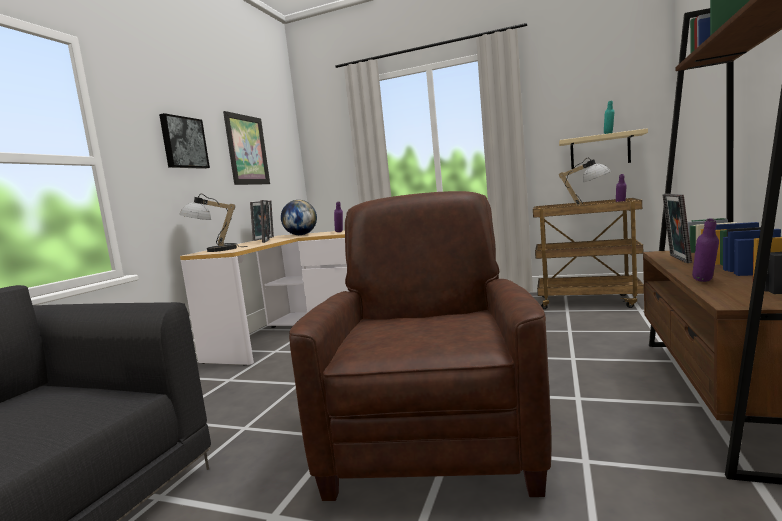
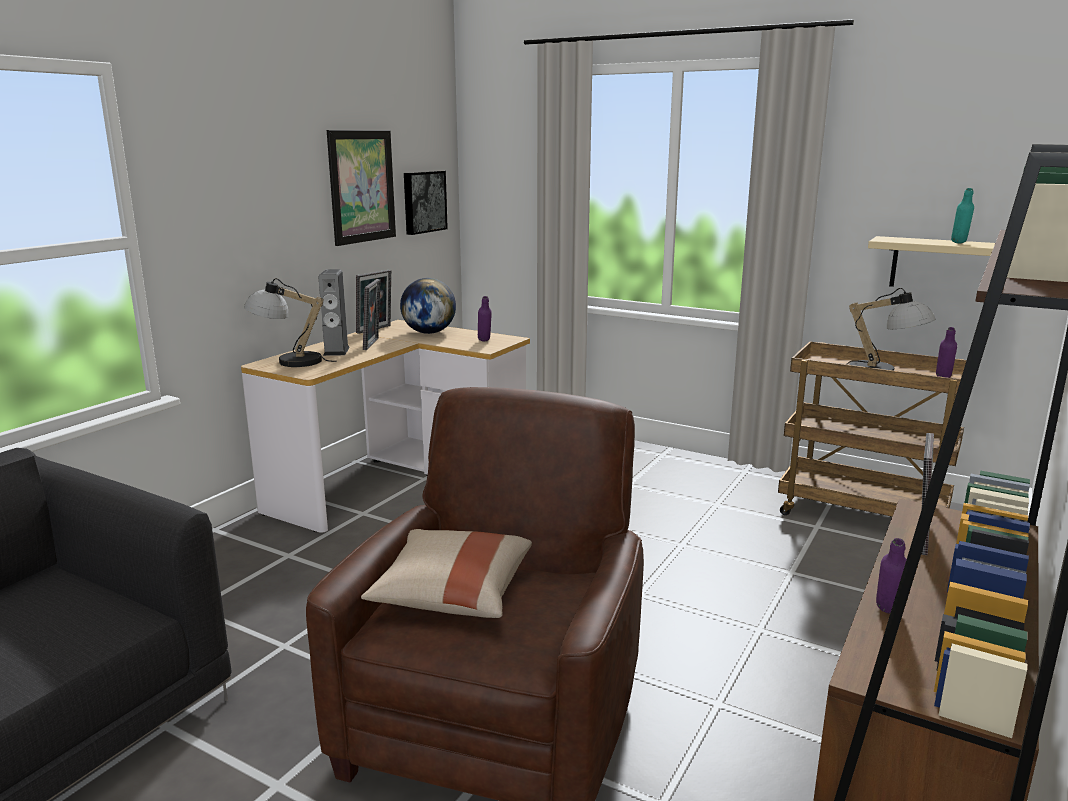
camera: 10 degrees right, 10 degrees up
(183, 143) = (258, 193): picture -> picture (423, 202)
(244, 245) = (336, 351): none -> speaker
(393, 330) = (452, 595): none -> beige pillow

